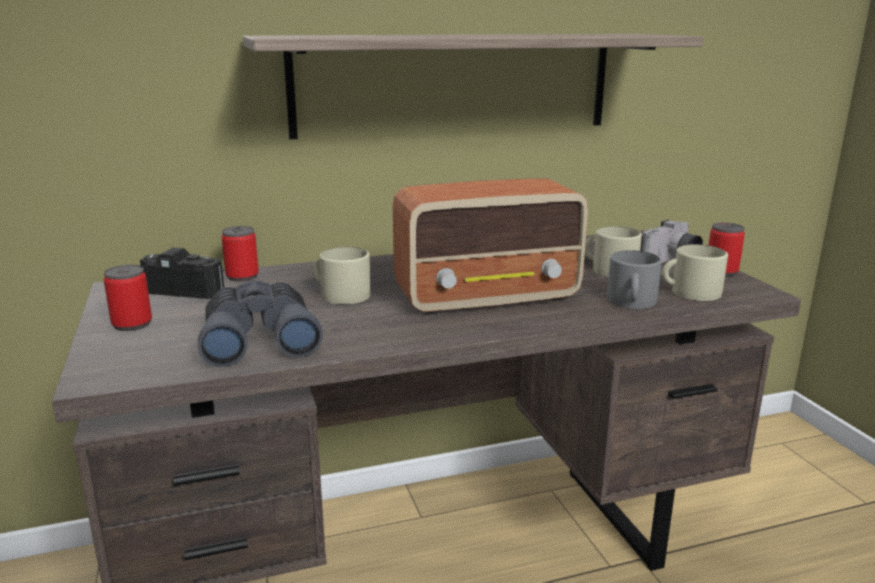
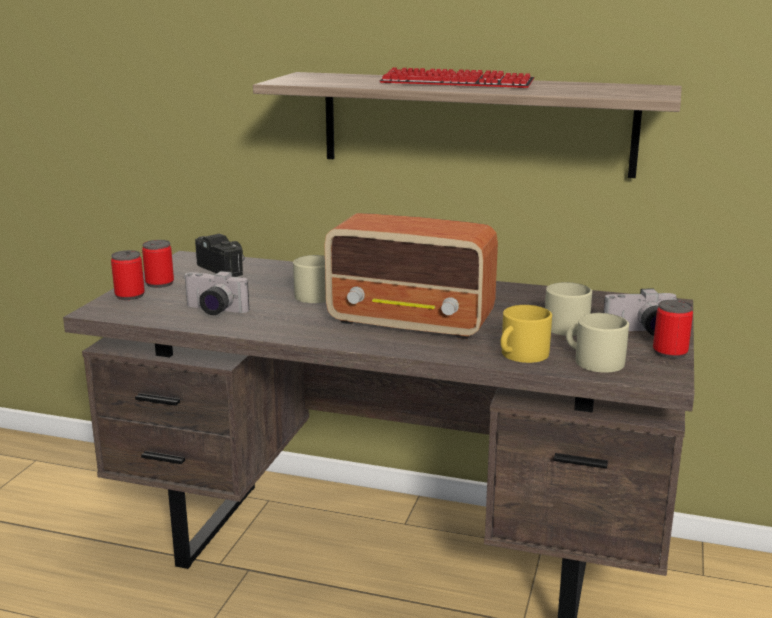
camera: 35 degrees right, 0 degrees up
(242, 276) = (271, 266): can -> can (130, 295)
(259, 339) = (213, 311): grey binoculars -> camera
(465, 34) = (456, 83): none -> keyboard
(631, 302) = (521, 355): grey mug -> yellow mug

